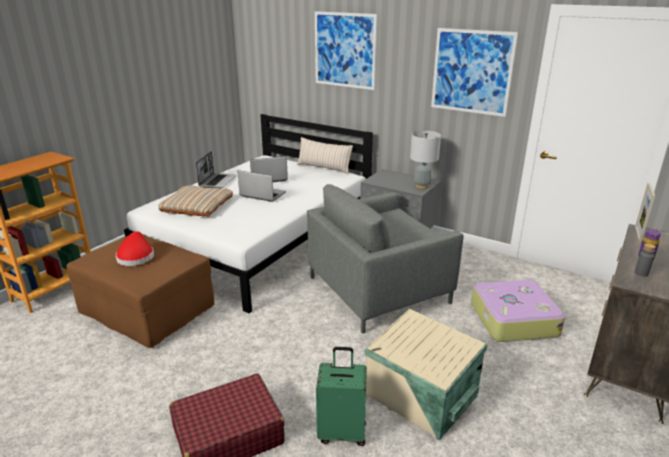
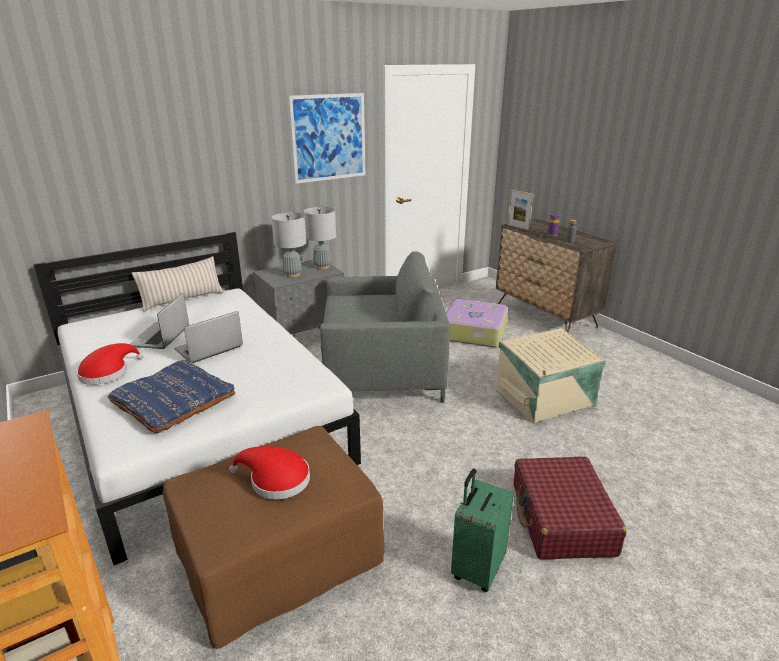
camera: 65 degrees left, 0 degrees up
(197, 206) = (174, 401): beige pillow -> blue pillow
(217, 181) = (107, 372): laptop -> red hat
(342, 432) = (575, 448): green suitcase -> green suitcase (477, 568)
(345, 50) = (170, 137): picture -> none
(378, 289) = (383, 373): grey armchair -> grey armchair turned 90 degrees counterclockwise
(392, 181) = (292, 275): none -> grey table lamp

